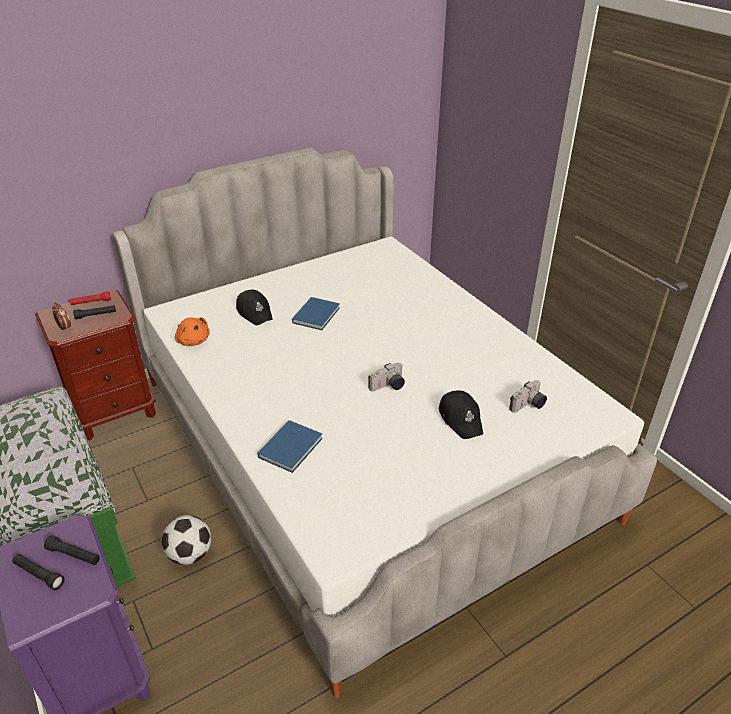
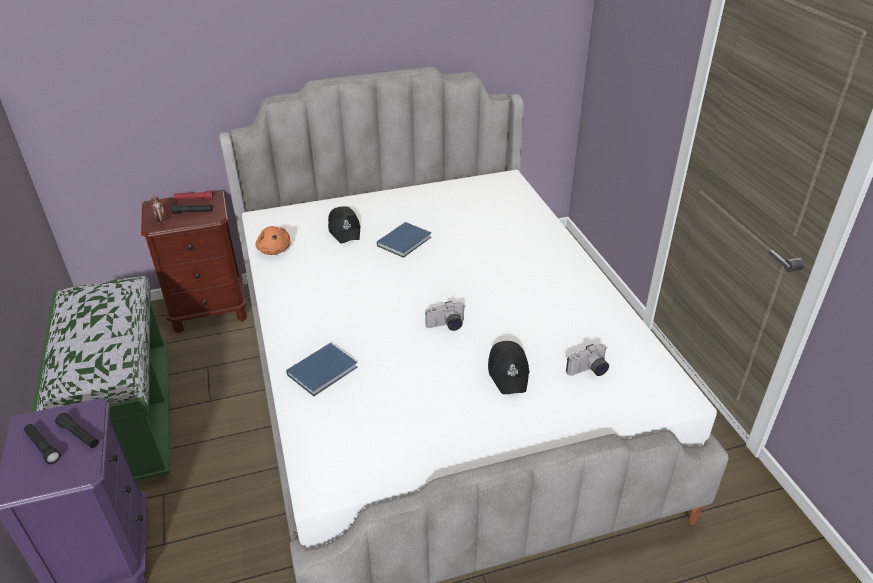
camera: 15 degrees right, 0 degrees up
(190, 554) = (230, 460): football -> none

